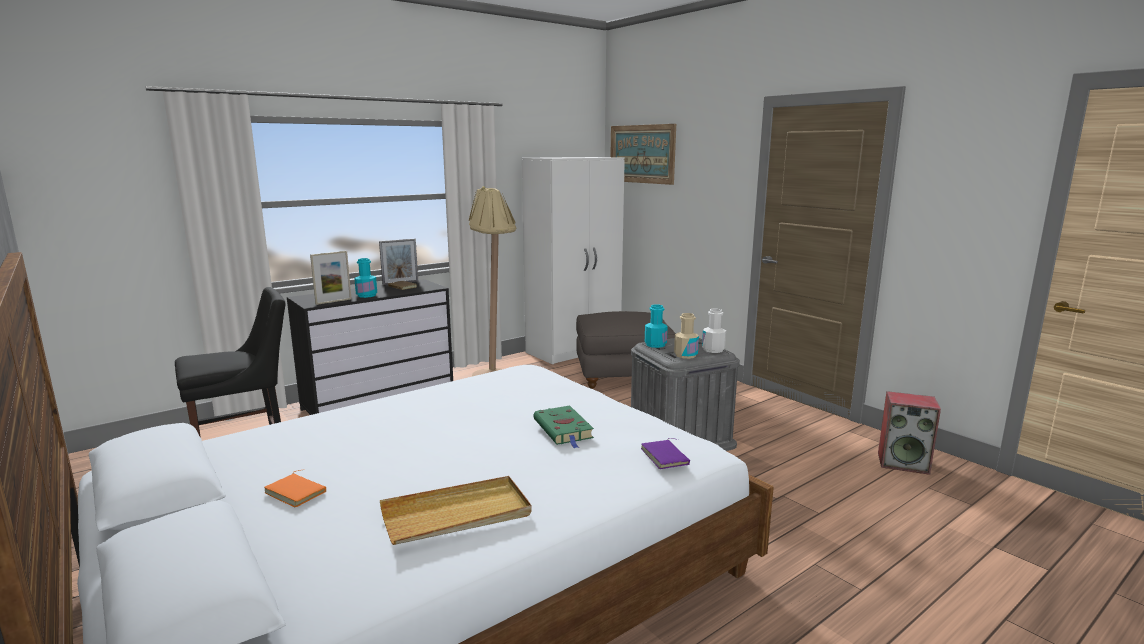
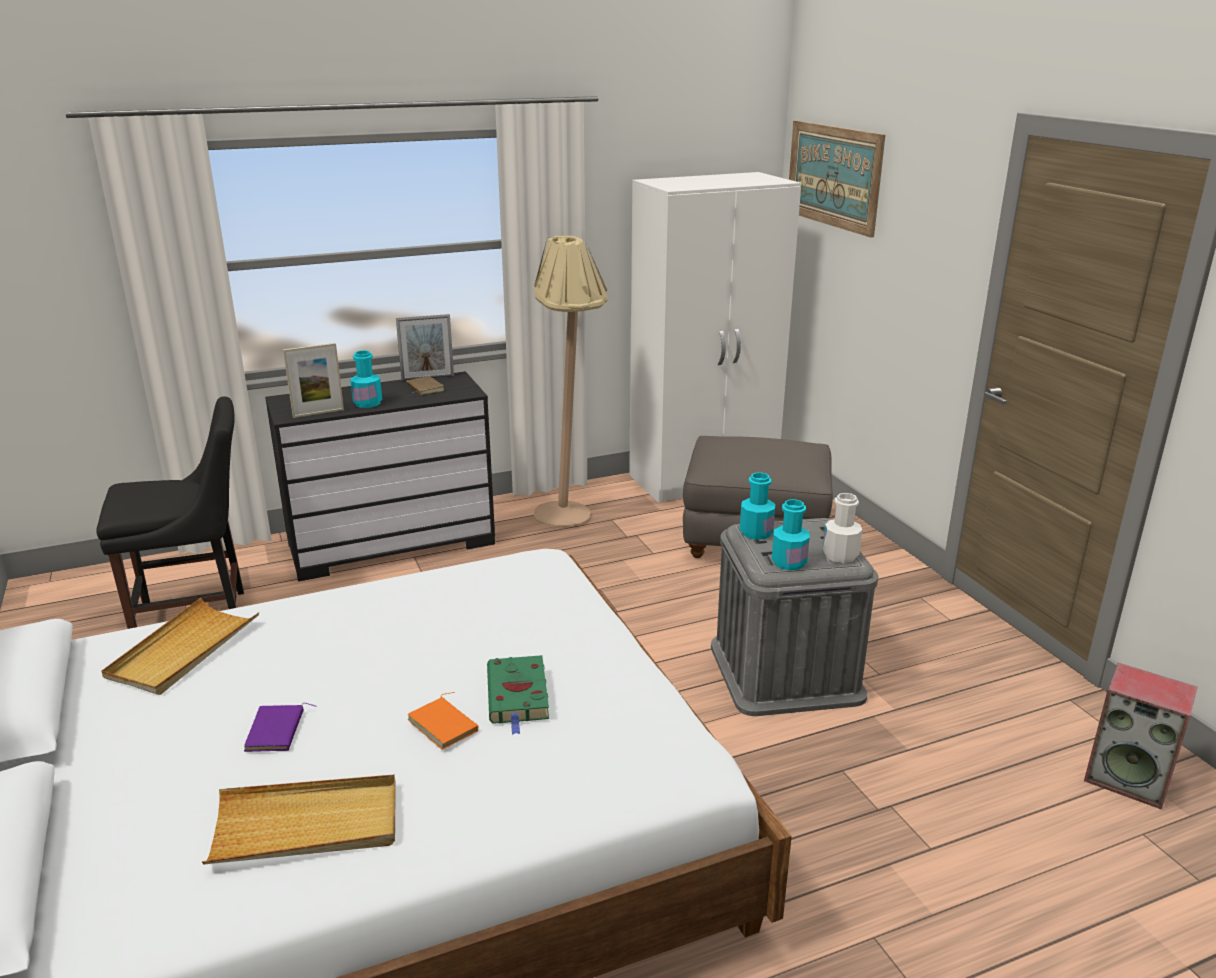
camera: 15 degrees right, 10 degrees up
(292, 437) = (183, 650): none -> beige tray
(297, 492) = (147, 748): orange book -> orange book (445, 725)
(666, 457) = (628, 773): purple book -> purple book (277, 731)
(685, 355) = (789, 562): beige bottle -> turquoise bottle

